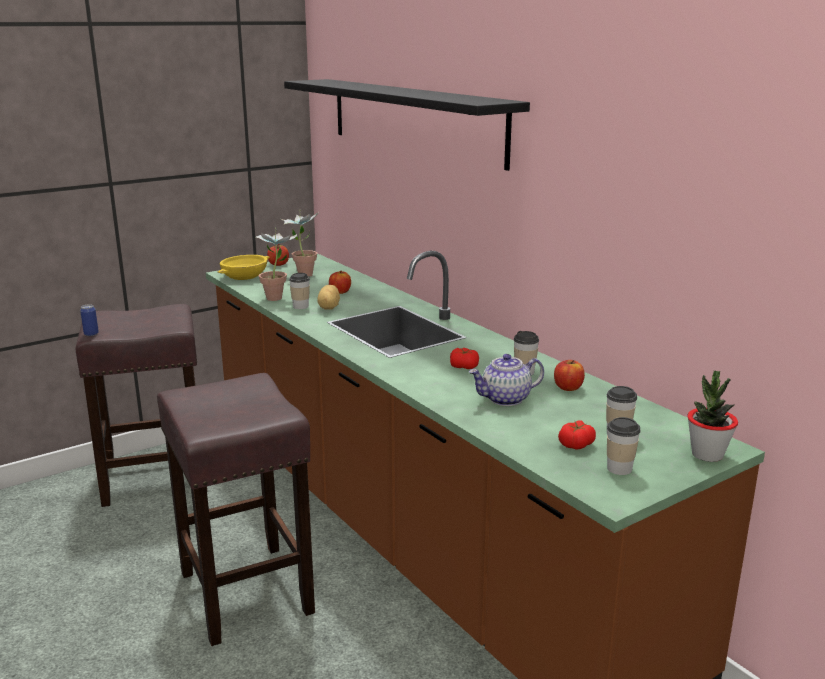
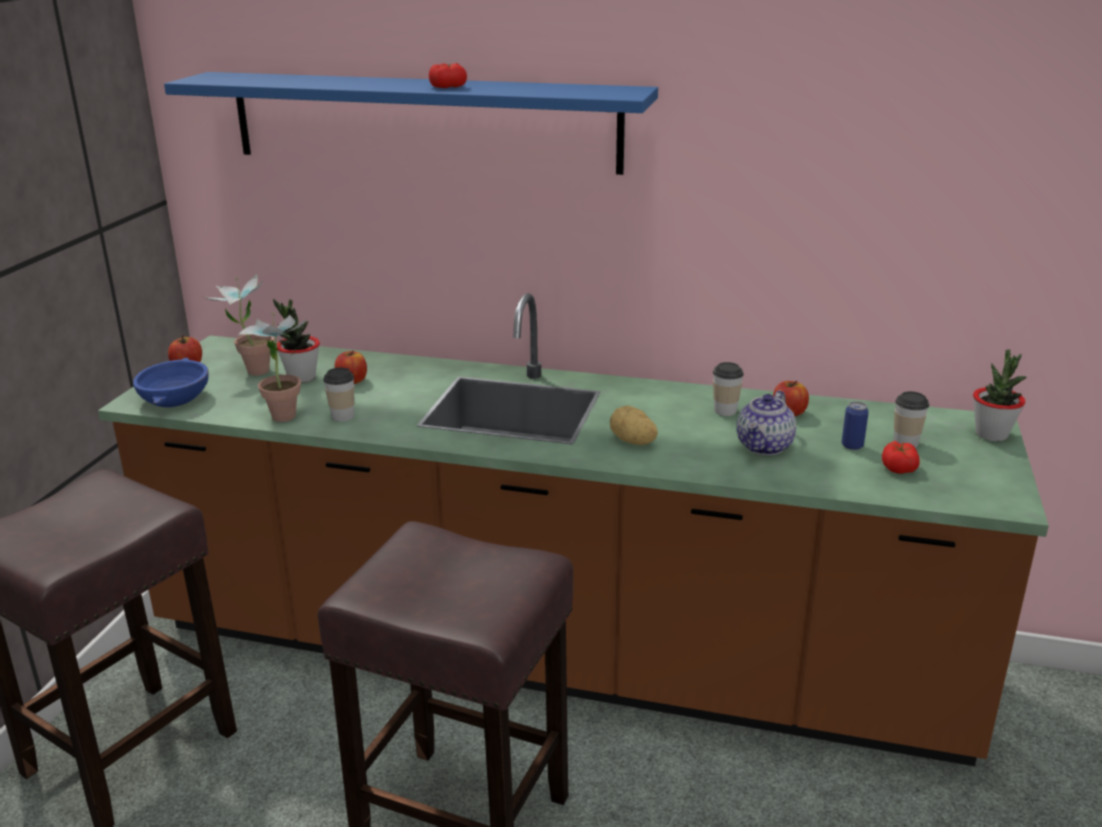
camera: 40 degrees left, 5 degrees up
(91, 334) = (43, 568): can -> can (852, 446)
(245, 277) = (175, 399): yellow bowl -> blue bowl
(319, 283) = (301, 377): none -> potted plant
(328, 308) = (381, 407): potato -> potato (632, 442)
(413, 119) = (423, 121): black shelf -> blue shelf
(464, 366) = (663, 426): tomato -> tomato (448, 87)
(619, 468) = (966, 476): cup -> none

